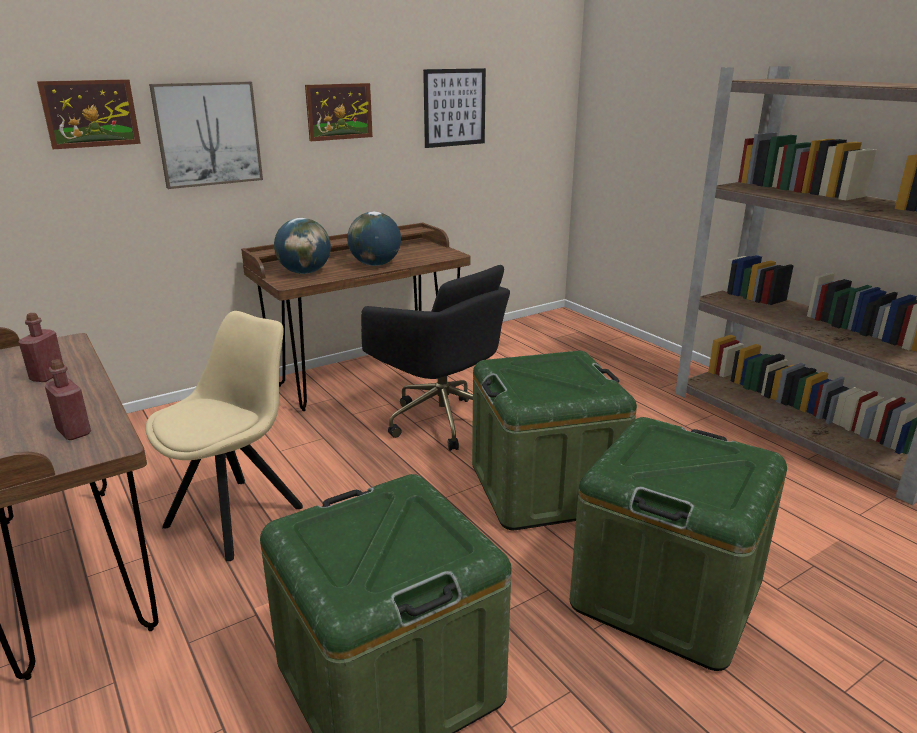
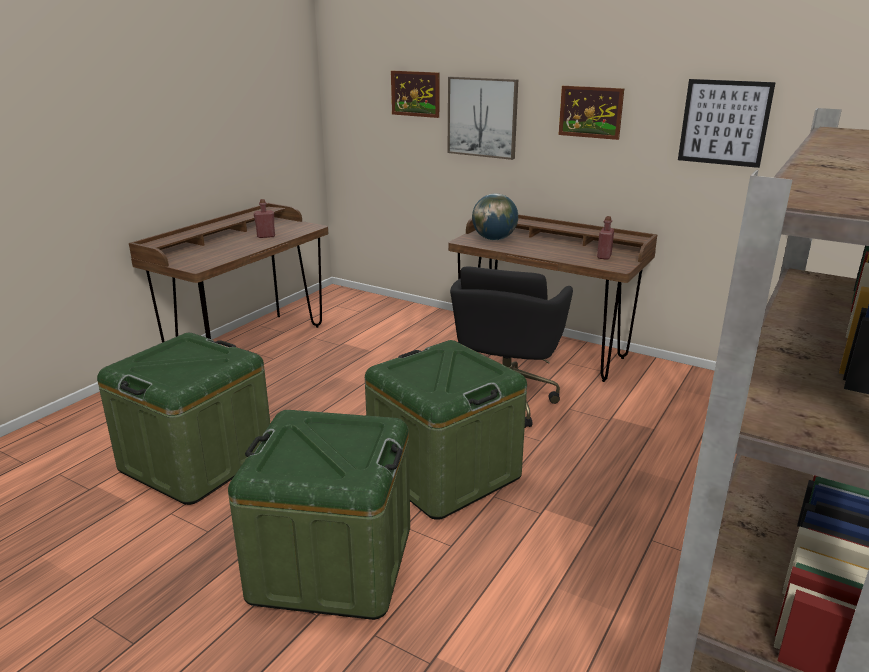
camera: 65 degrees right, 0 degrees up
(74, 432) = (208, 257): red bottle -> red bottle (604, 256)
(236, 516) = (321, 368): beige chair -> none
(376, 264) = (545, 251): globe -> none

